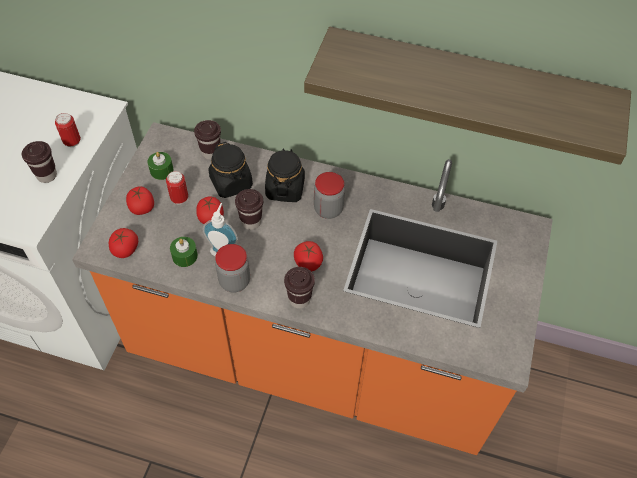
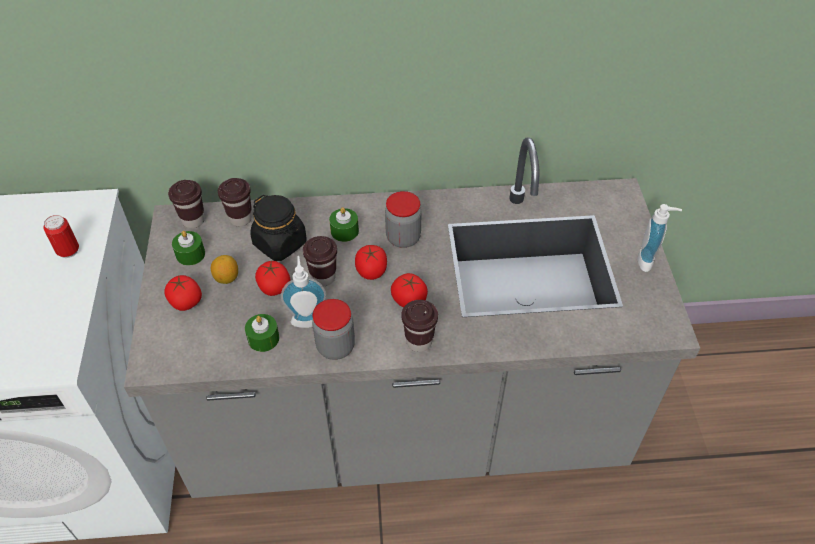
camera: 20 degrees left, 5 degrees down
(47, 175) = (53, 298): brown cup -> brown cup (193, 220)
(125, 249) = (187, 354): tomato -> tomato (371, 271)
(179, 198) = (227, 278): can -> lemon
(285, 188) = (344, 231): black jar -> green candle
(315, 352) = (407, 423): orange counter -> grey counter
(467, 87) = (529, 50): shelf -> none
(524, 296) = (649, 260): none -> soap dispenser

